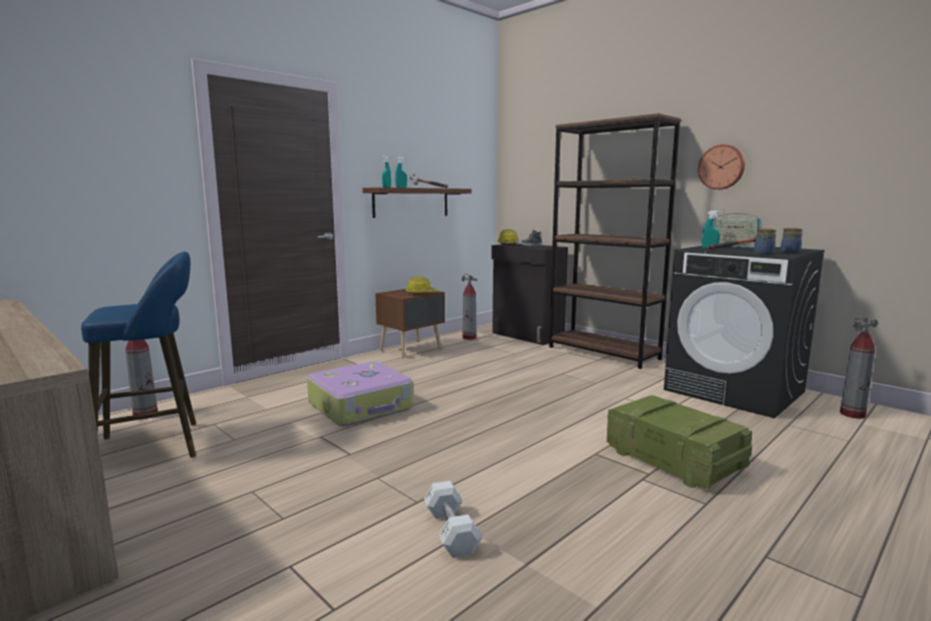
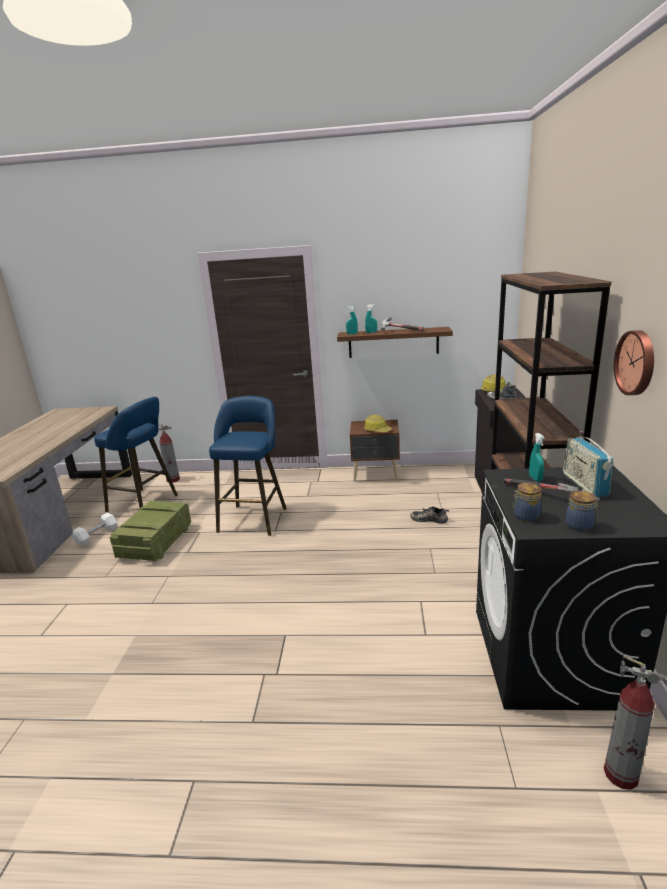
camera: 50 degrees right, 10 degrees up
(361, 406) = (254, 518): suitcase -> blue stool
(451, 531) = (128, 630): white dumbbell -> white dumbbell (96, 535)
(469, 338) = (443, 476): fire extinguisher -> none
(521, 360) = (429, 519): none -> shoe
(675, 460) = (316, 678): crate -> crate (155, 543)

